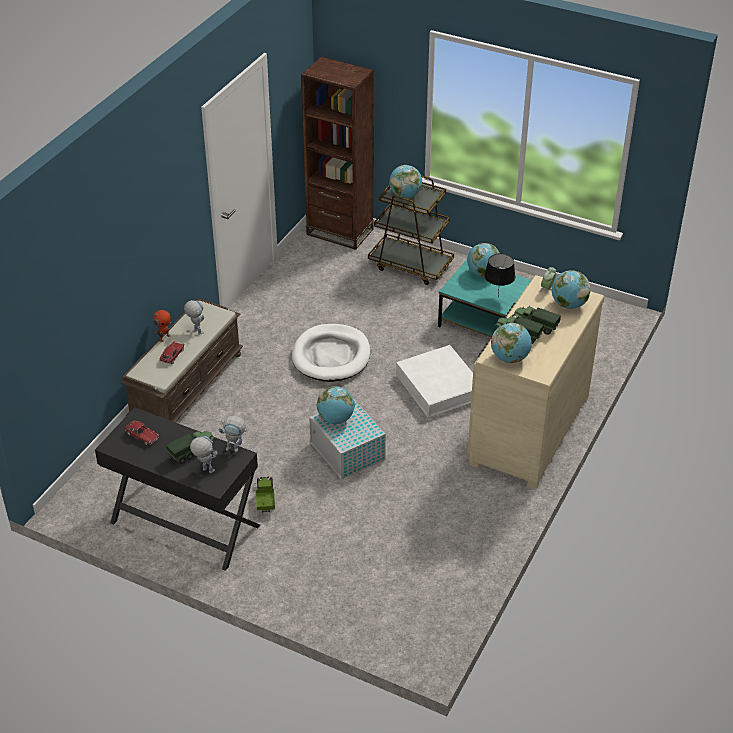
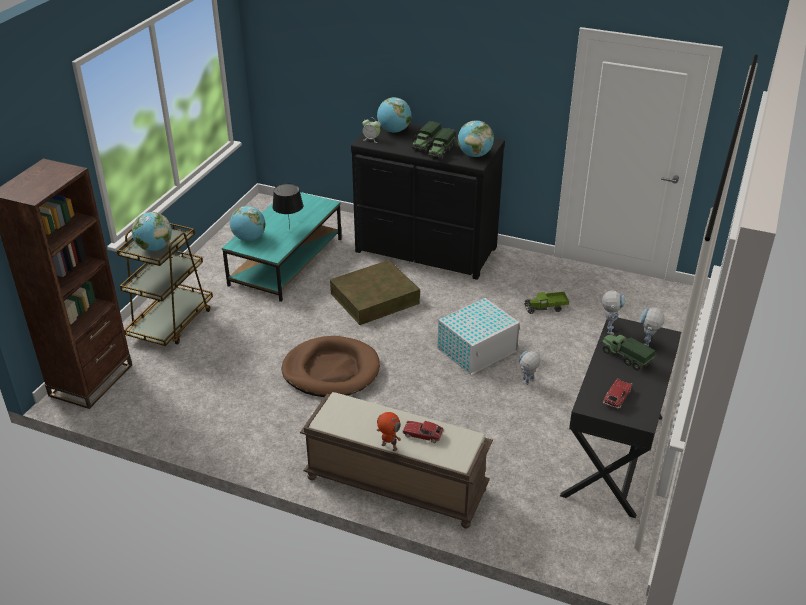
camera: 95 degrees left, 5 degrees down
(196, 330) = (371, 420): toy robot -> toy robot (527, 383)
(265, 499) = (558, 399): toy truck -> toy truck (546, 308)
(331, 356) = (331, 370): white dog bed -> brown dog bed
(336, 419) = (472, 328): globe -> none
(438, 386) = (374, 298): white storage box -> brown storage box
(527, 429) = (425, 250): beige dresser -> black dresser

